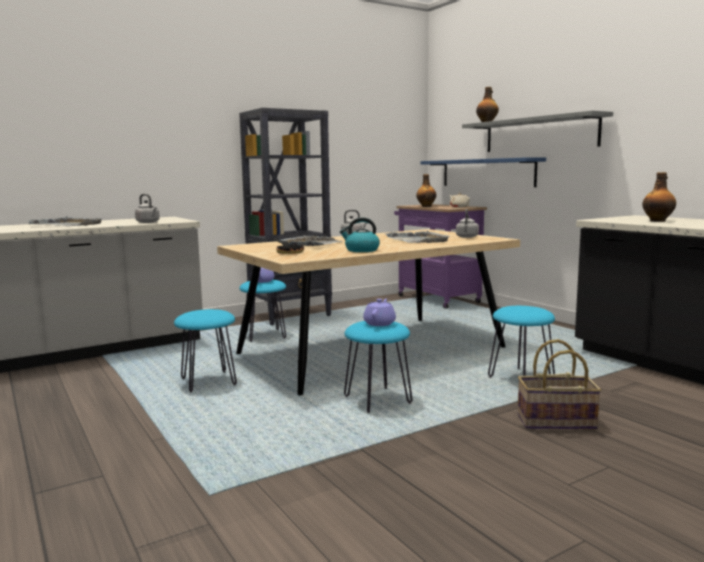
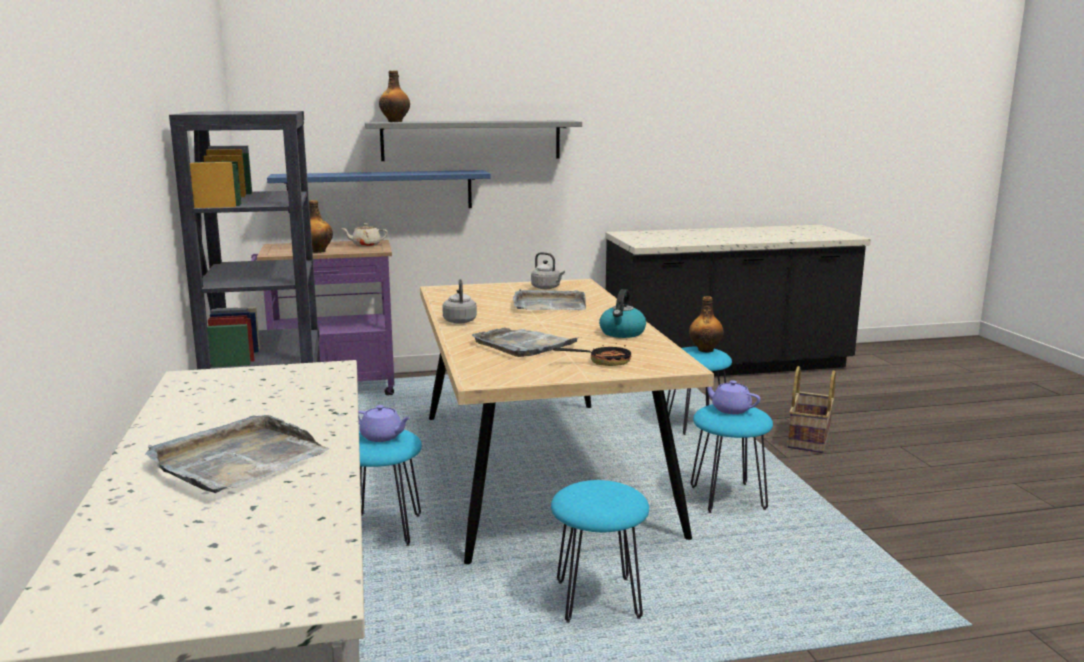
camera: 70 degrees left, 5 degrees up
(148, 222) = (319, 391): grey kettle -> none
(658, 221) = (680, 238): bottle -> bottle (705, 350)

